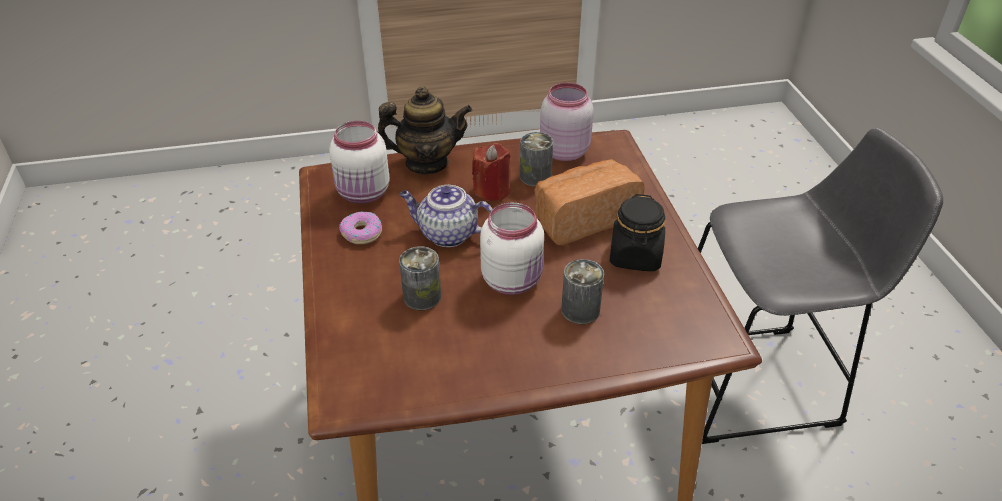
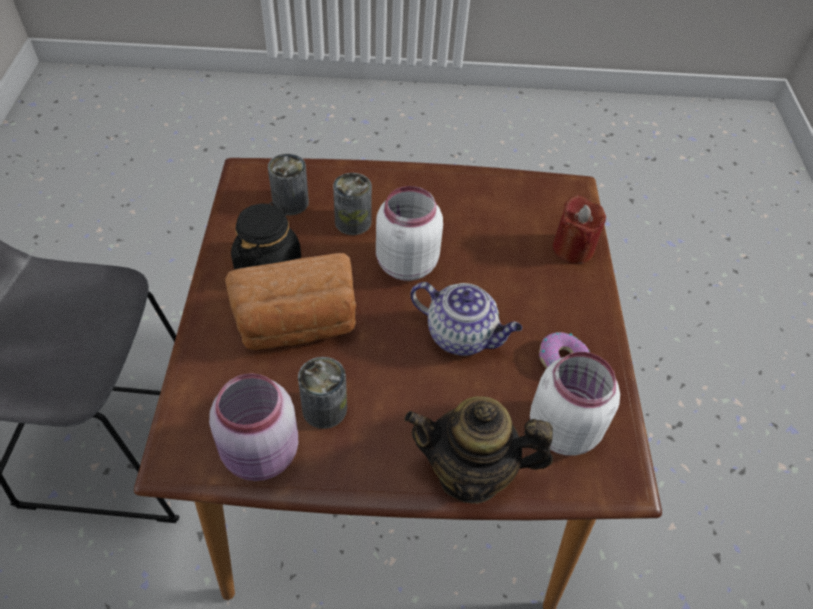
camera: 170 degrees left, 10 degrees up
(422, 296) = (499, 265): can -> can (290, 202)
(492, 190) = (391, 395): red candle -> red candle (572, 249)

